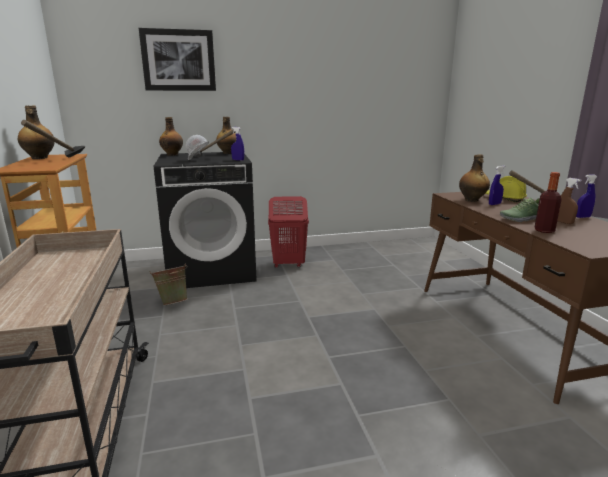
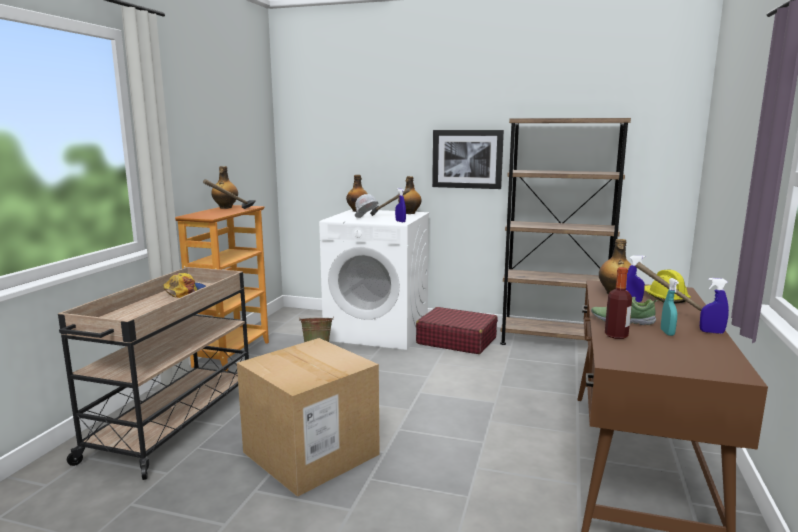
camera: 30 degrees right, 5 degrees down
(55, 266) = (185, 291): none -> cap
(178, 60) = (375, 121): picture -> picture (467, 159)
(212, 270) = (378, 331): black washing machine -> white washing machine
(277, 410) = (311, 453): none -> cardboard box
(288, 264) = (456, 341): red laundry basket -> red suitcase
(358, 250) = (553, 341): none -> brown bookcase
(564, 222) = (667, 333): brown spray bottle -> turquoise spray bottle

